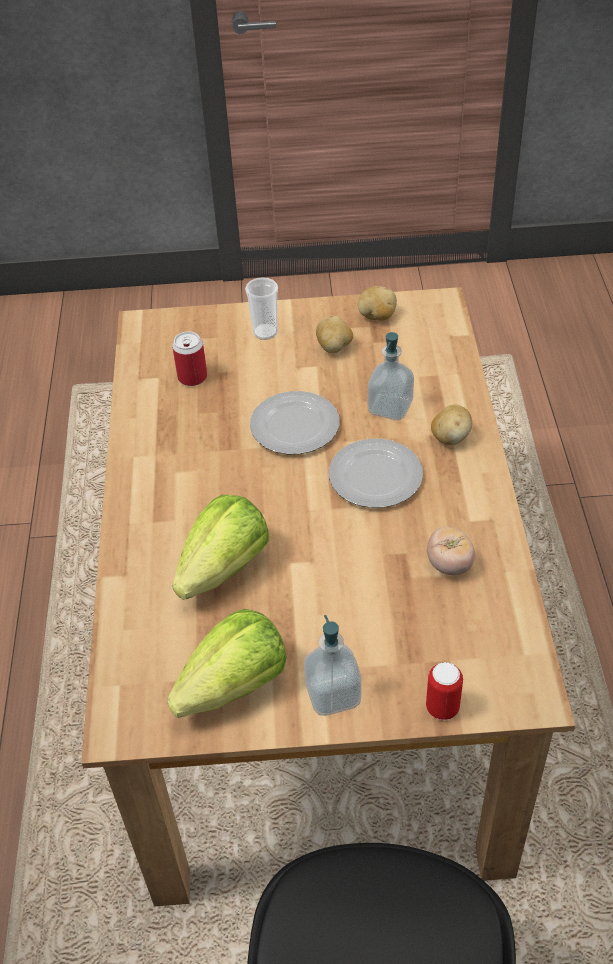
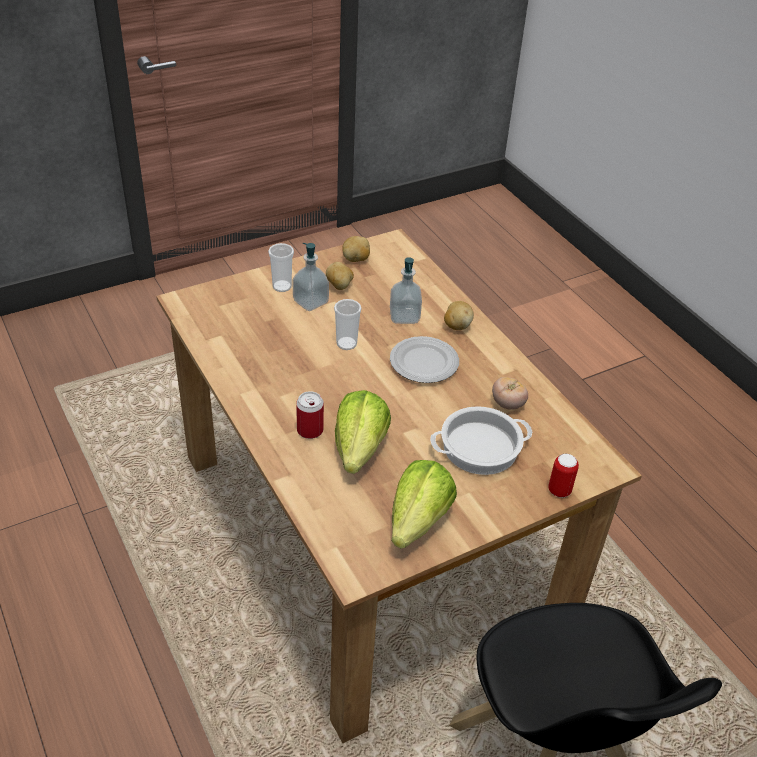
camera: 30 degrees left, 5 degrees down
(192, 377) = (248, 329): can -> can (310, 430)
(295, 426) = (346, 344): plate -> cup
(333, 694) = (486, 505): soap dispenser -> soap dispenser (310, 302)
(376, 612) = (480, 446): none -> cooking pot

